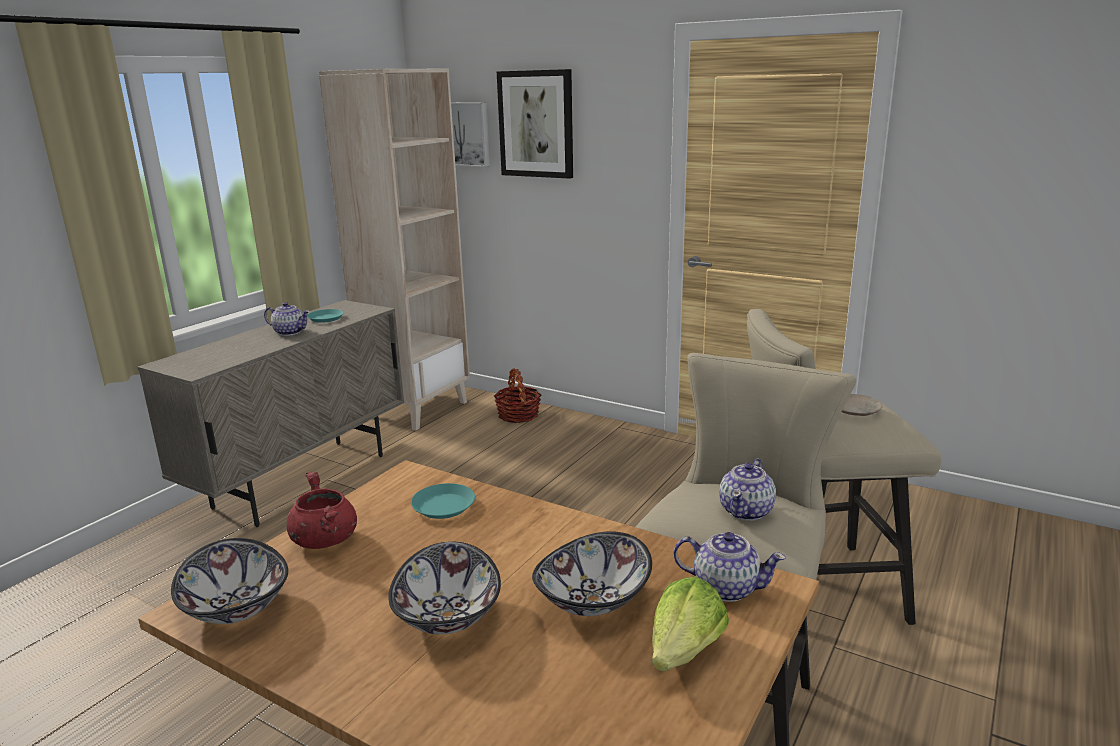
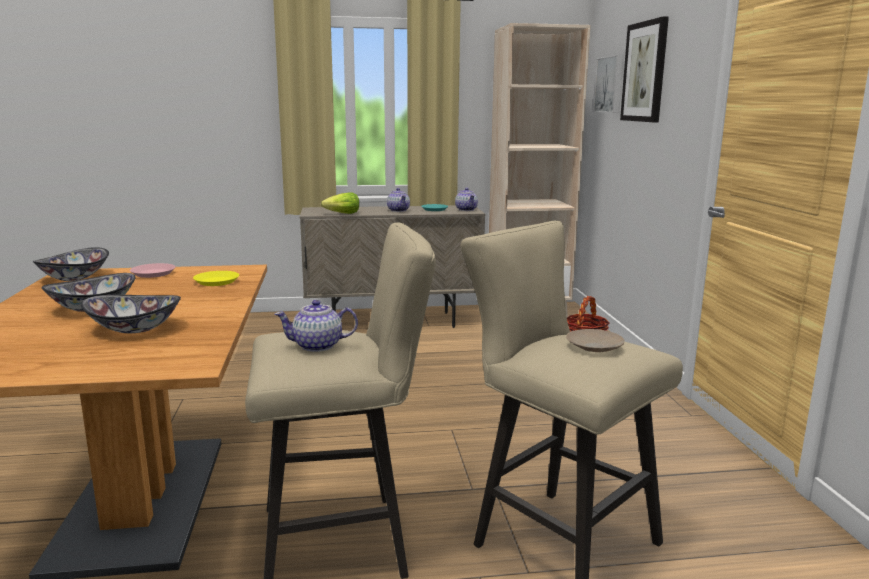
camera: 50 degrees right, 5 degrees down
(324, 540) = (153, 273): red cooking pot -> pink plate
(443, 506) = (216, 281): turquoise plate -> yellow plate
(685, 651) = (89, 358): lettuce -> lettuce (342, 214)
(725, 587) = (179, 354): teapot -> teapot (466, 209)

